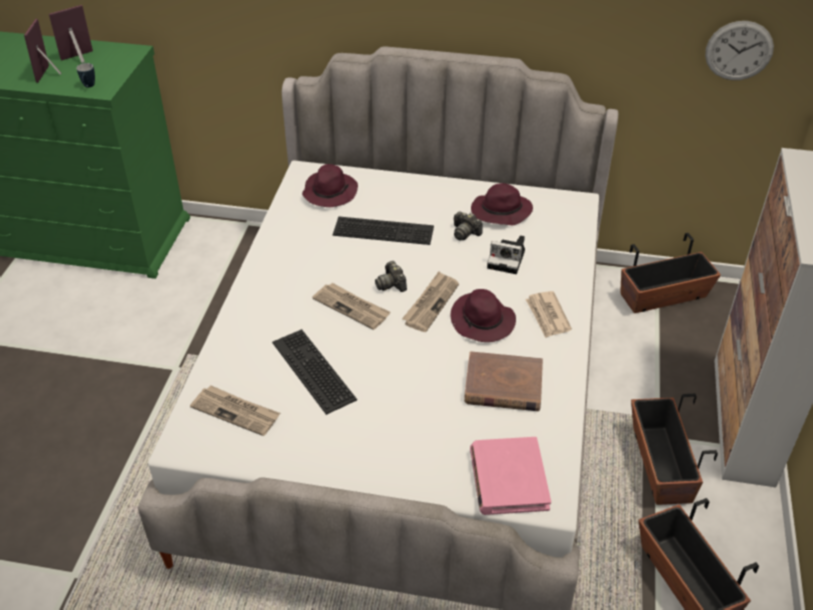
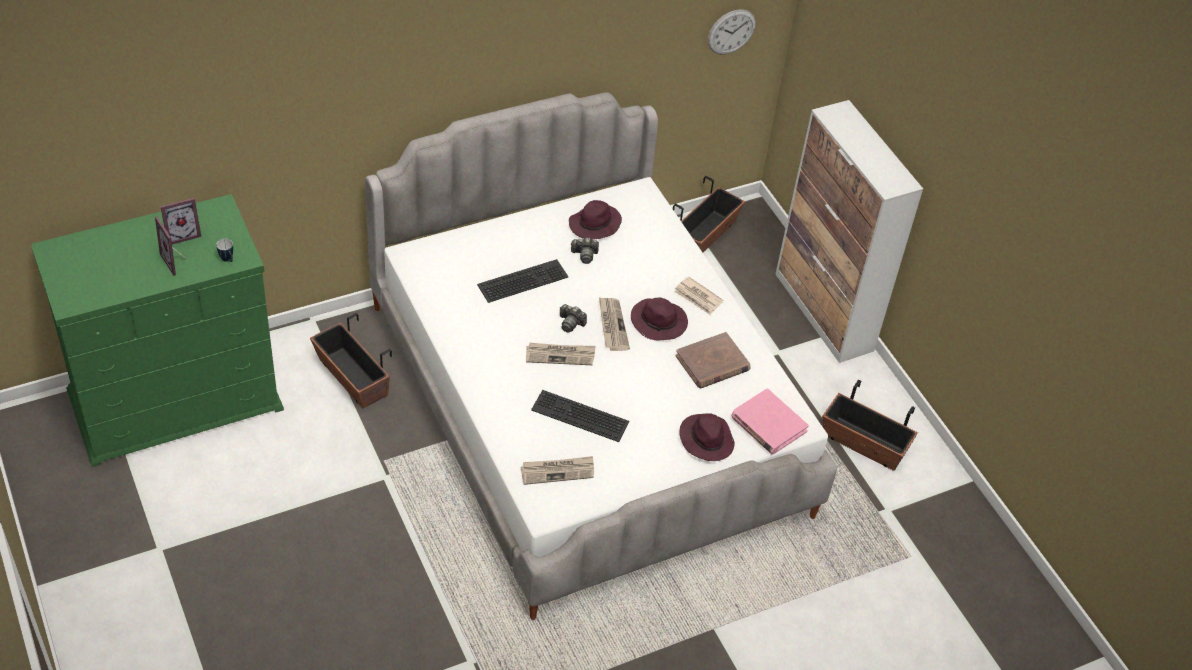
camera: 40 degrees left, 5 degrees up
(80, 58) = (182, 234): picture frame -> picture frame turned 135 degrees counterclockwise
(329, 192) = (447, 264): purple hat -> purple hat (706, 439)
(508, 259) = (634, 264): camera -> none
(660, 465) = (794, 372): planter -> planter (352, 378)

